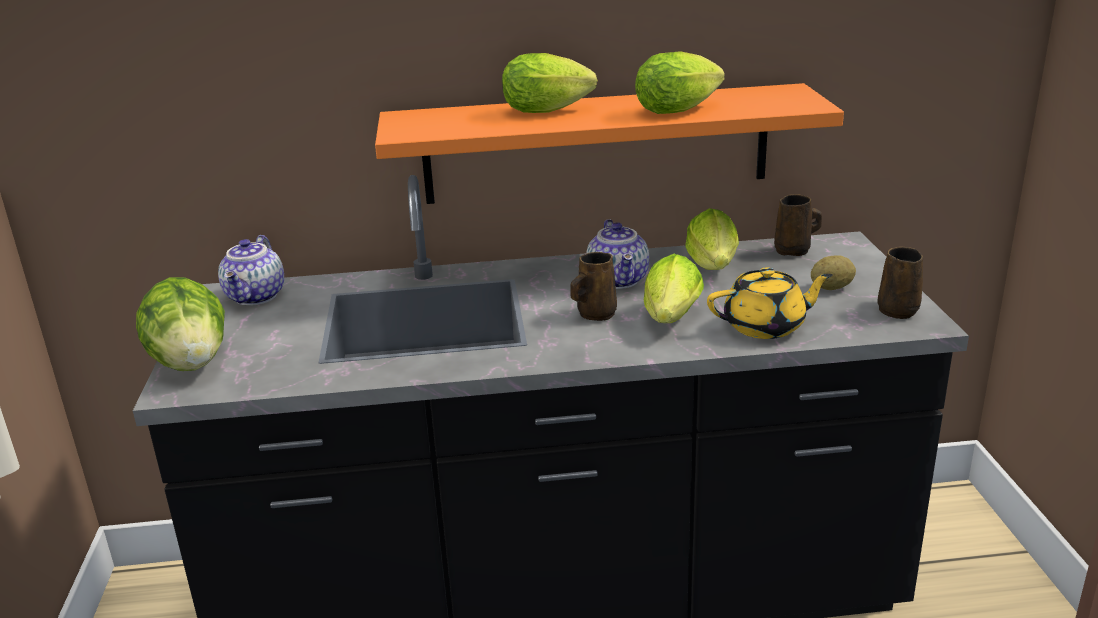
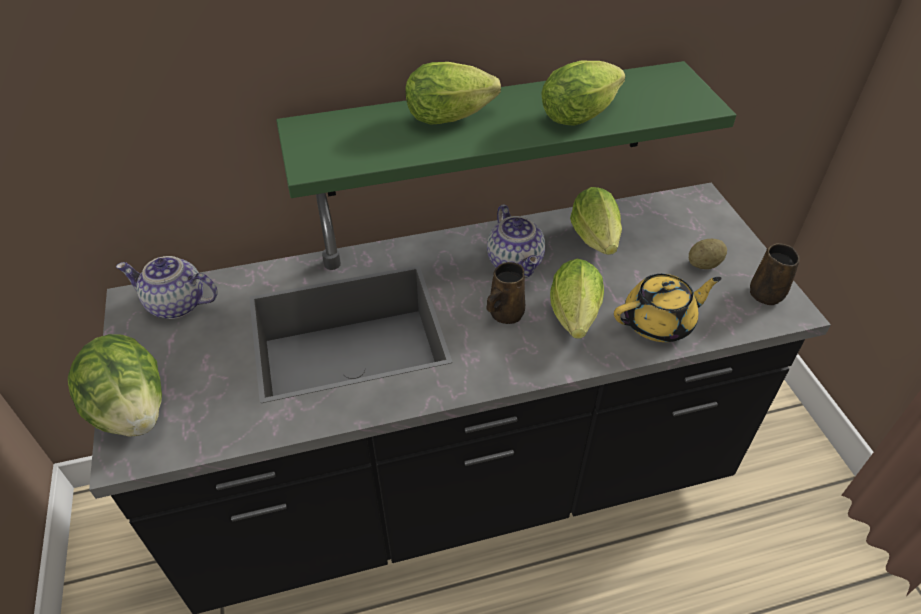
camera: 10 degrees left, 20 degrees up
(257, 297) = (175, 305): teapot -> teapot turned 105 degrees clockwise
(596, 144) = (489, 130): orange shelf -> green shelf
(794, 251) = (661, 213): brown mug -> none

